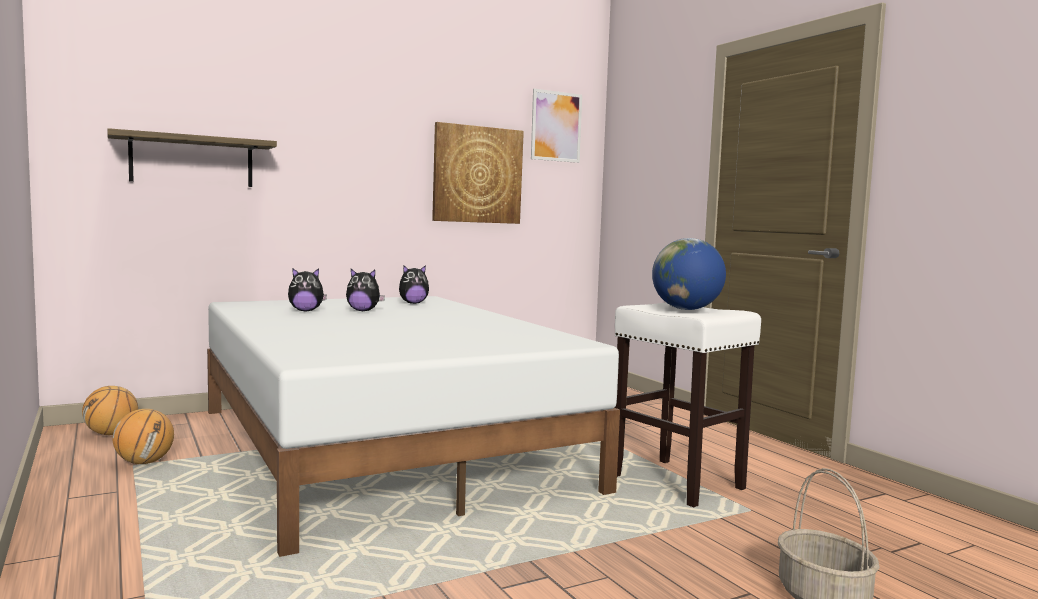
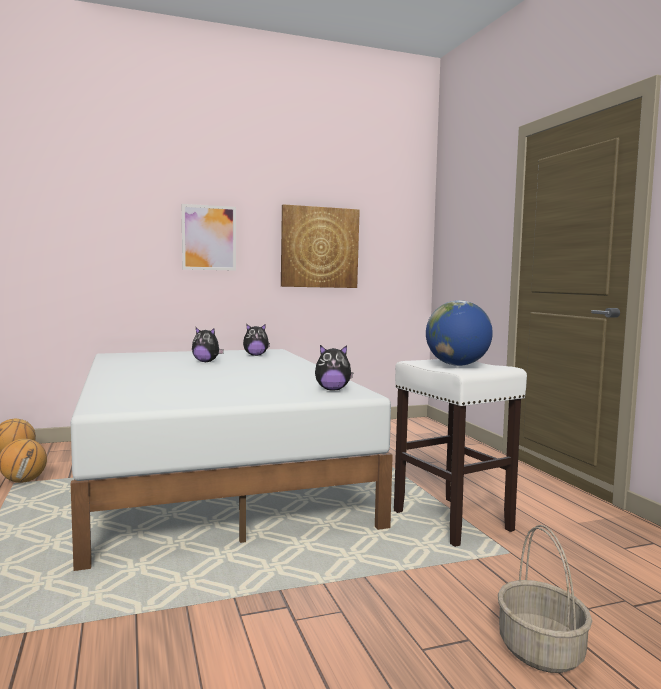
camera: 10 degrees right, 0 degrees up
(192, 161) = (82, 242): shelf -> none
(306, 311) = (160, 361): plush toy -> plush toy (332, 390)
(556, 126) = (389, 204): picture -> picture (209, 237)

